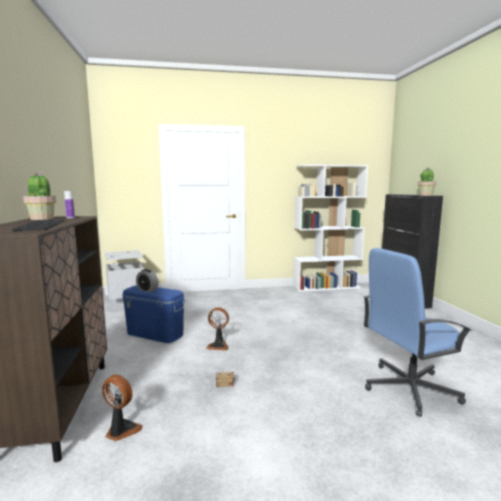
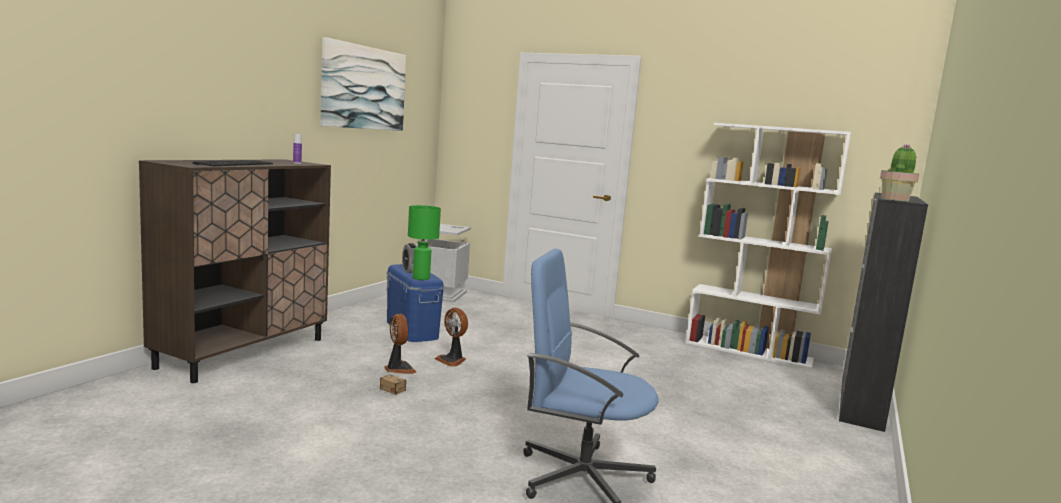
camera: 35 degrees right, 0 degrees up
(42, 219) = (272, 161): potted plant -> none
(63, 150) = (364, 88): none -> picture
(121, 431) = (256, 384): fan -> fan (398, 369)
(168, 293) = (421, 278): none -> green table lamp

